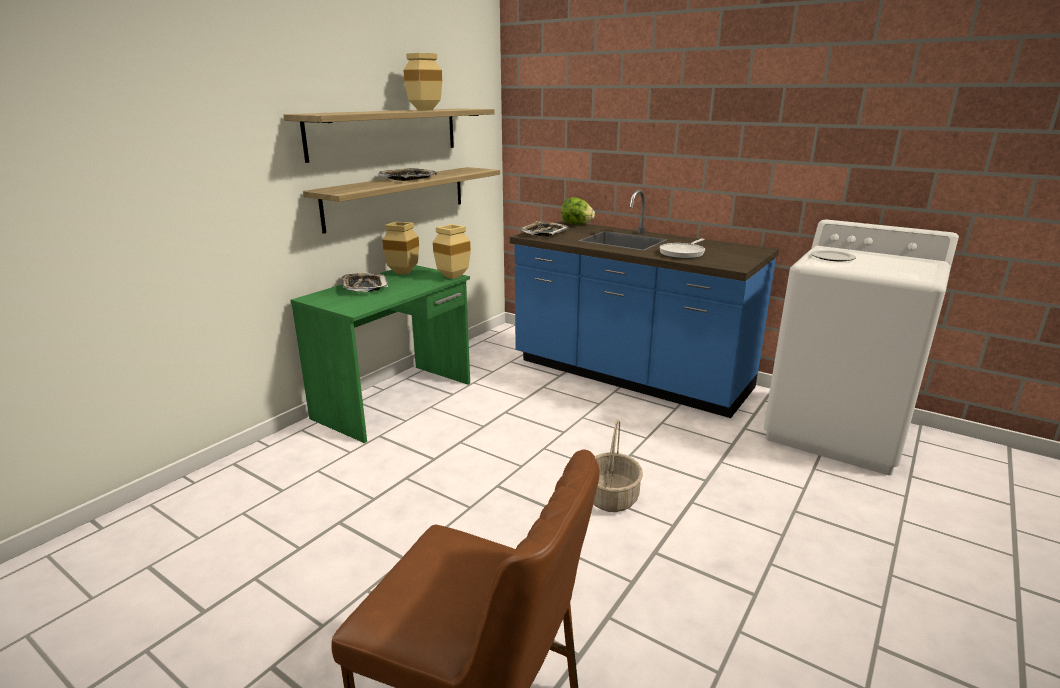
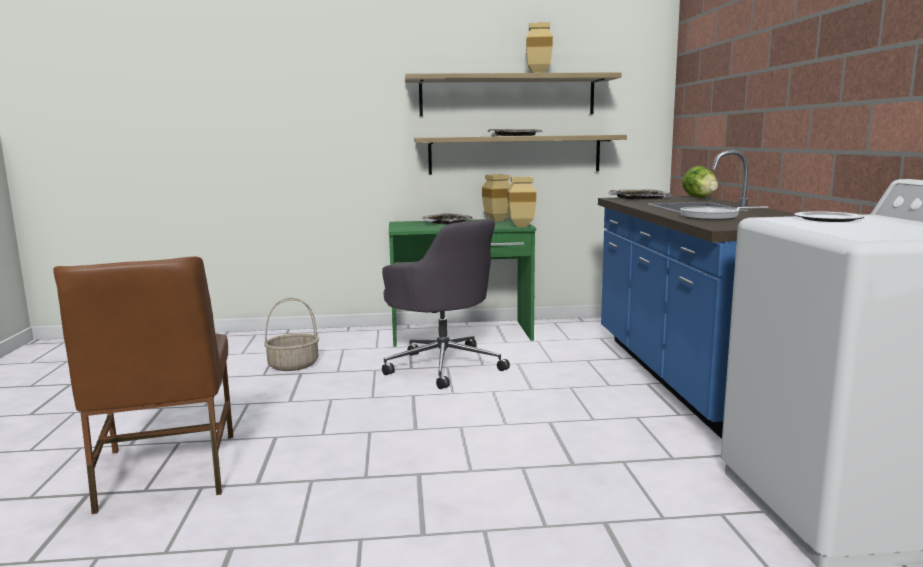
camera: 50 degrees right, 10 degrees down
(455, 442) = (443, 365): none -> grey office chair
(611, 497) = (468, 435): basket -> basket (294, 365)

